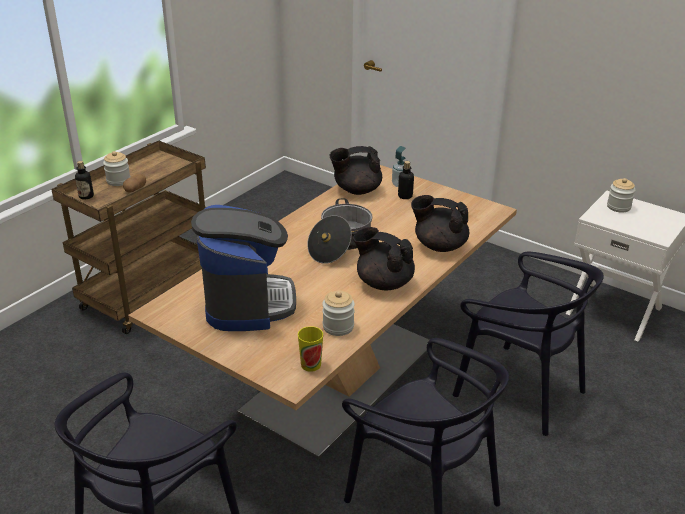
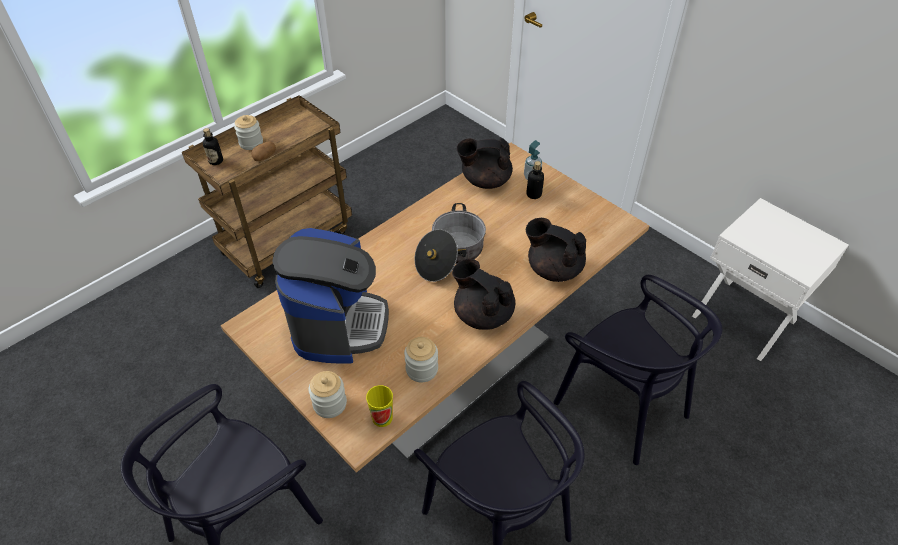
camera: 10 degrees right, 15 degrees up
(618, 207) = (767, 223): jar -> jar (330, 404)

